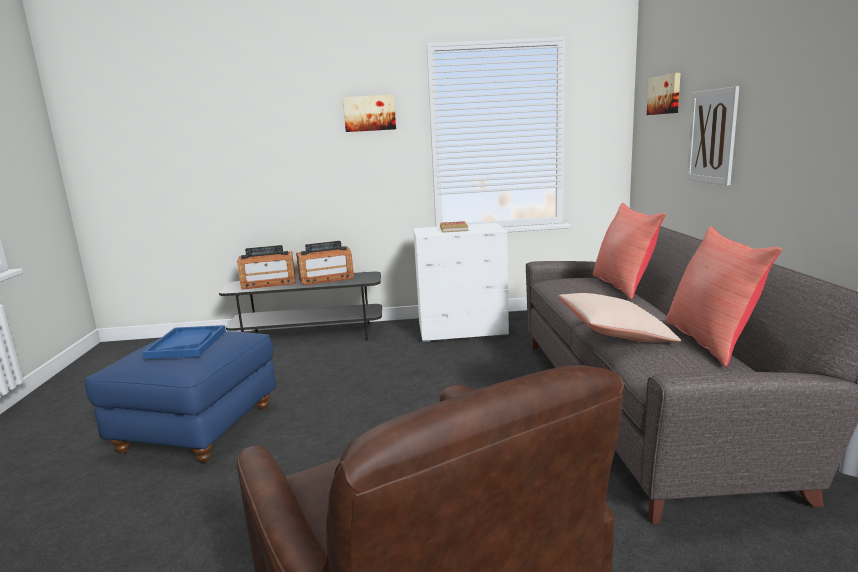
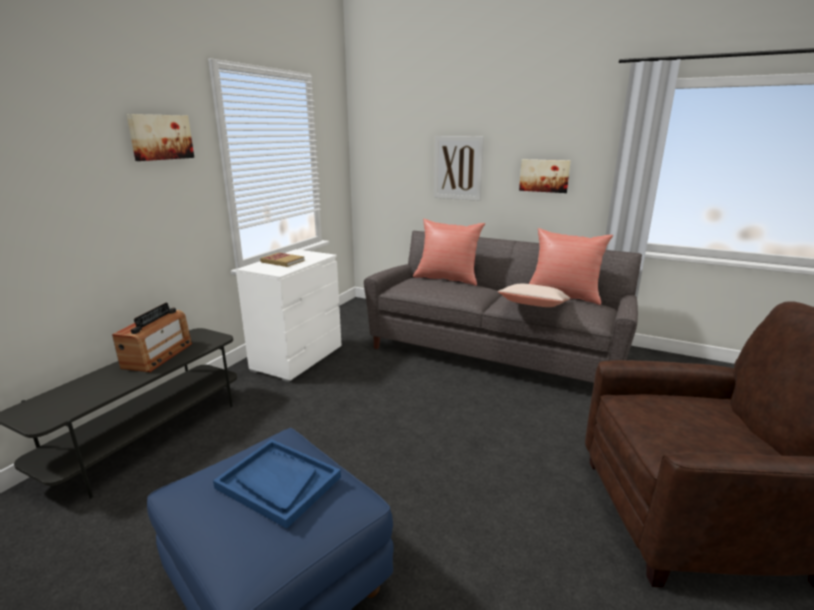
camera: 60 degrees left, 5 degrees up
(268, 283) = (84, 390): radio -> none
(665, 95) = (396, 134): picture -> picture (544, 175)

